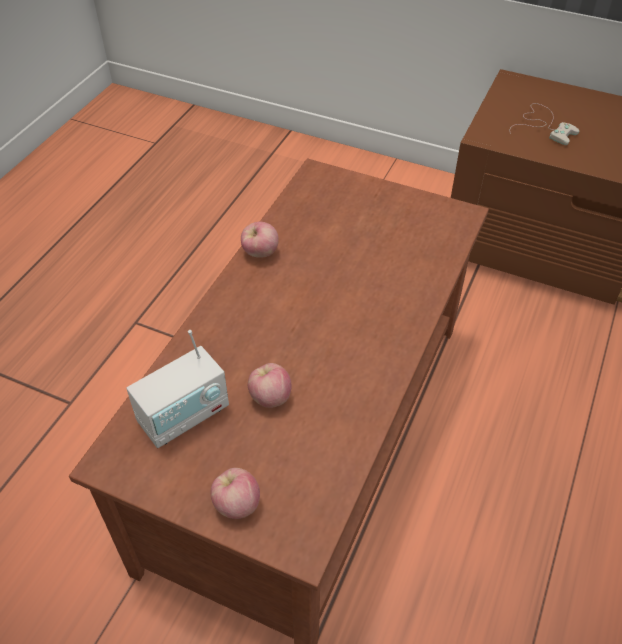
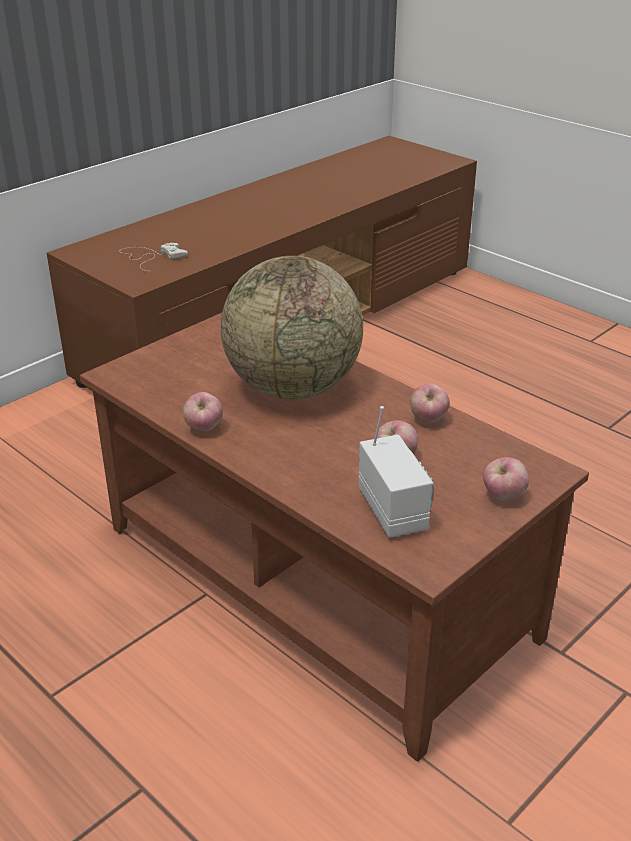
camera: 70 degrees left, 15 degrees down
(351, 409) = (428, 420): none -> apple
(355, 290) = (293, 388): none -> globe

